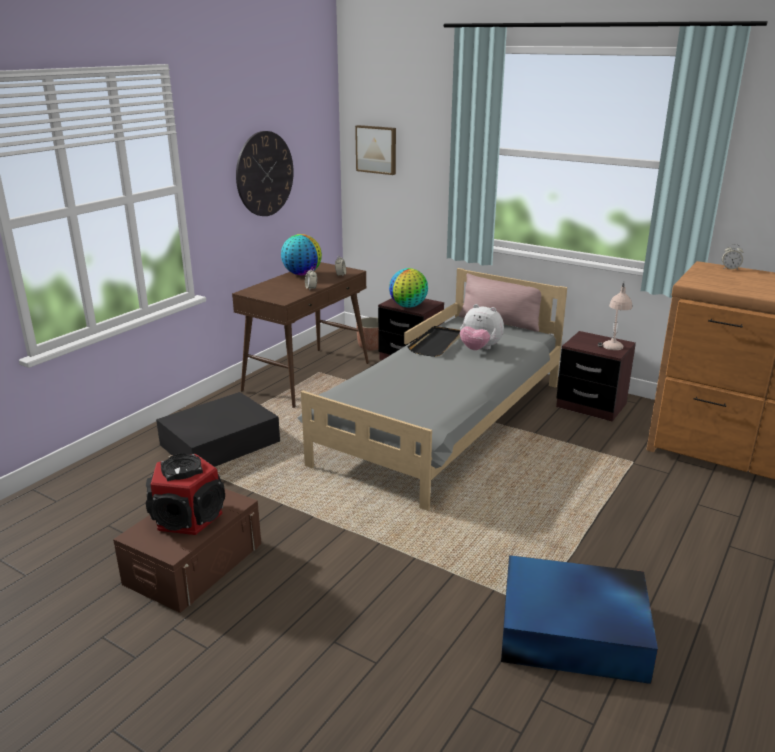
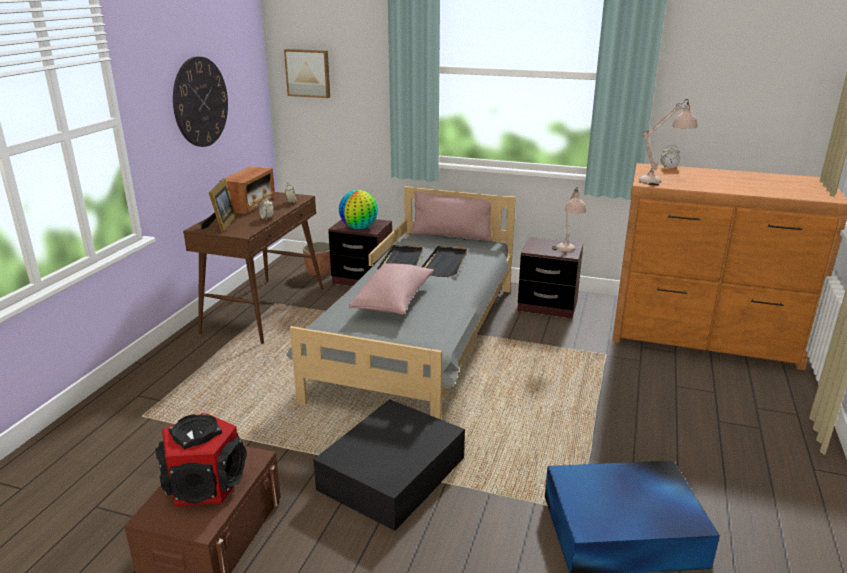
camera: 15 degrees left, 0 degrees up
(218, 443) = (193, 393): black storage box -> black storage box (390, 474)
(268, 290) = (222, 224): none -> picture frame
(302, 274) = (250, 204): globe -> radio
(411, 380) = (394, 301): none -> pink pillow
(479, 349) = (445, 263): plush toy -> black tray
(711, 282) = (662, 181): none -> beige table lamp

